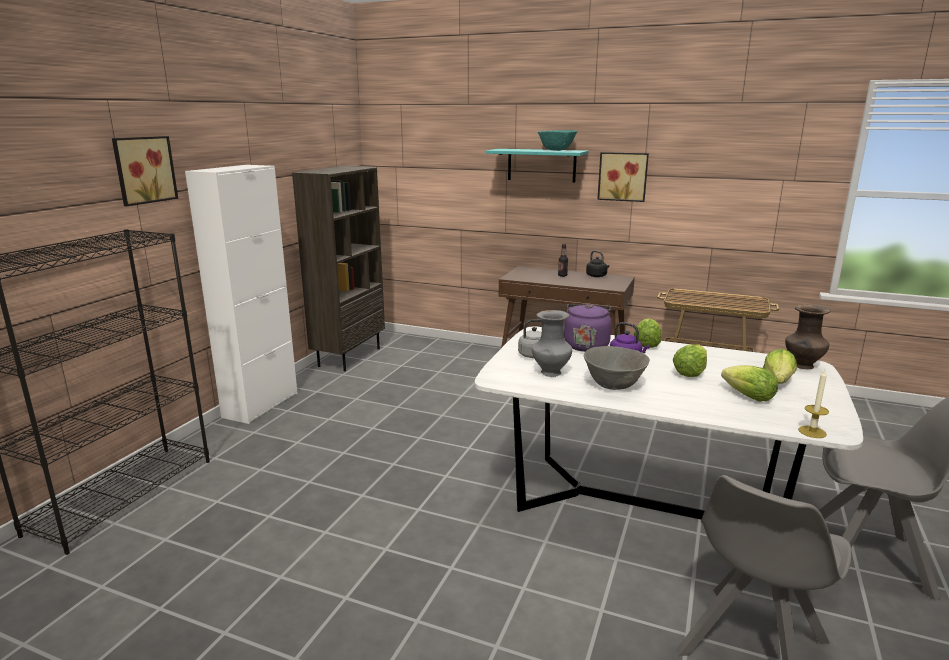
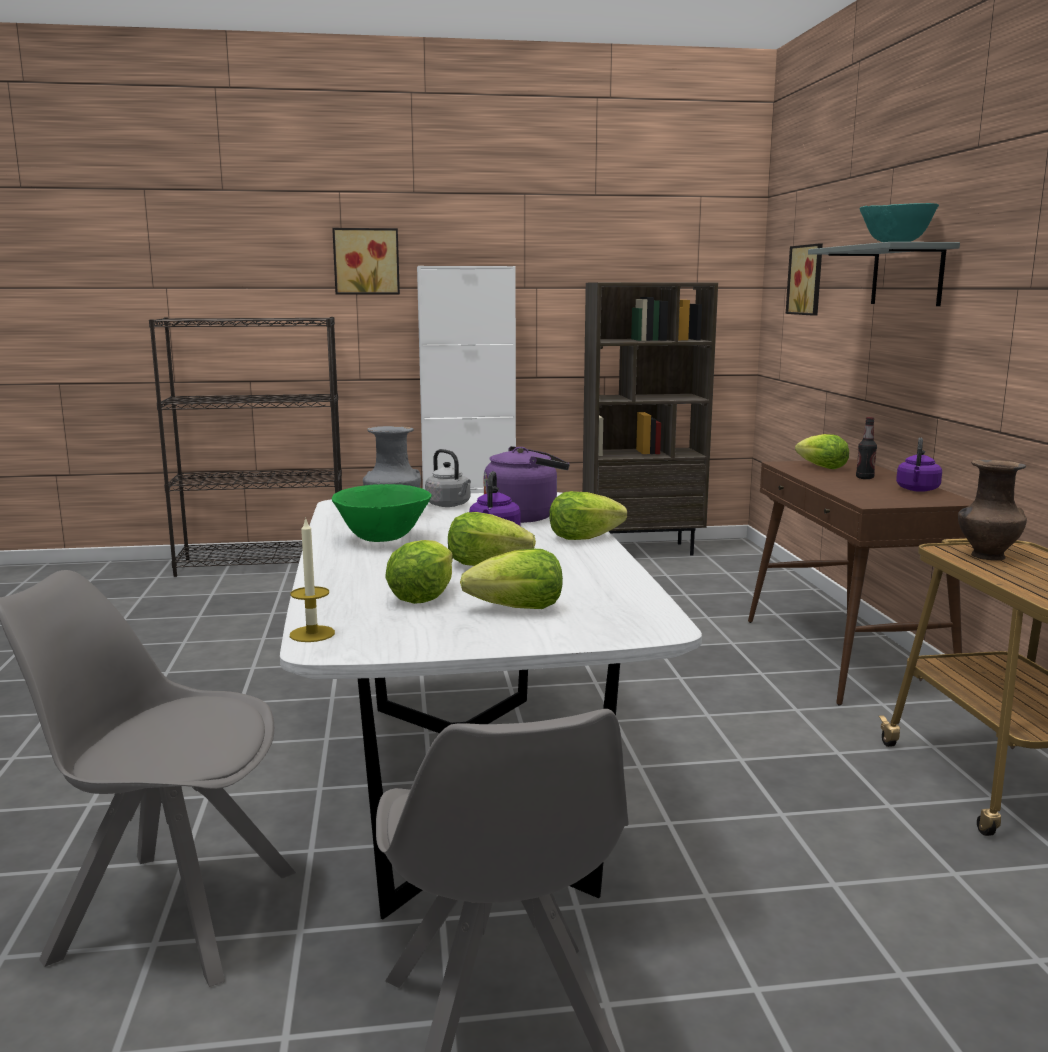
camera: 60 degrees right, 5 degrees down
(530, 275) = (822, 467): none -> lettuce
(541, 165) = (907, 275): turquoise shelf -> grey shelf
(597, 276) = (917, 490): black kettle -> purple kettle
(613, 385) = (383, 539): grey bowl -> green bowl
(623, 176) = (998, 292): picture -> picture (808, 280)
(802, 366) = (638, 621): brown vase -> brown vase (986, 556)

